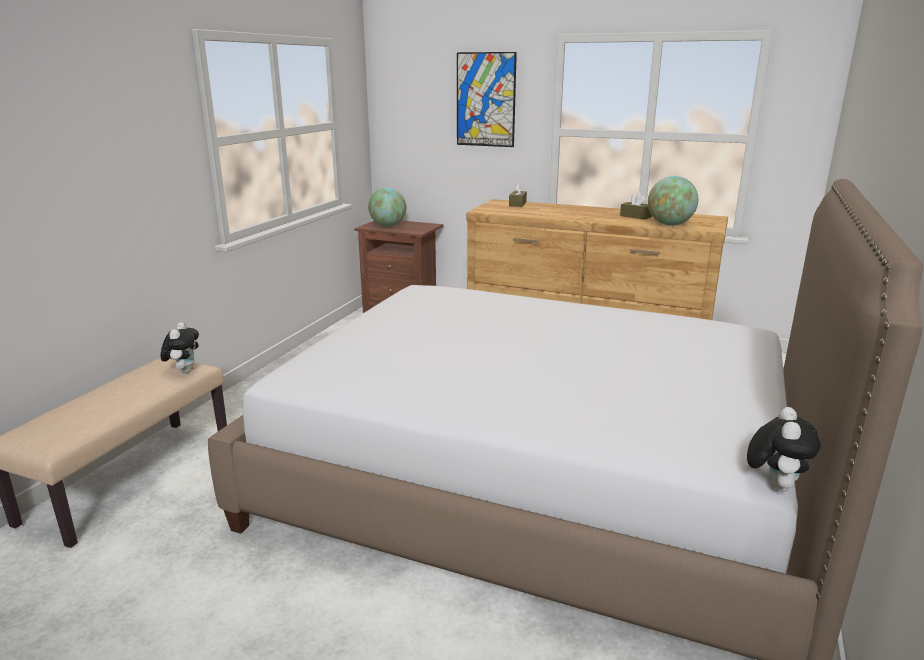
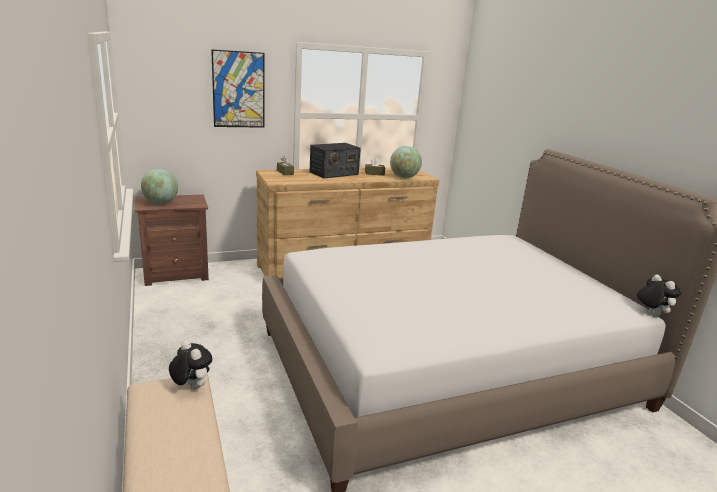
camera: 45 degrees left, 0 degrees up
(577, 210) = (333, 173): none -> radio

